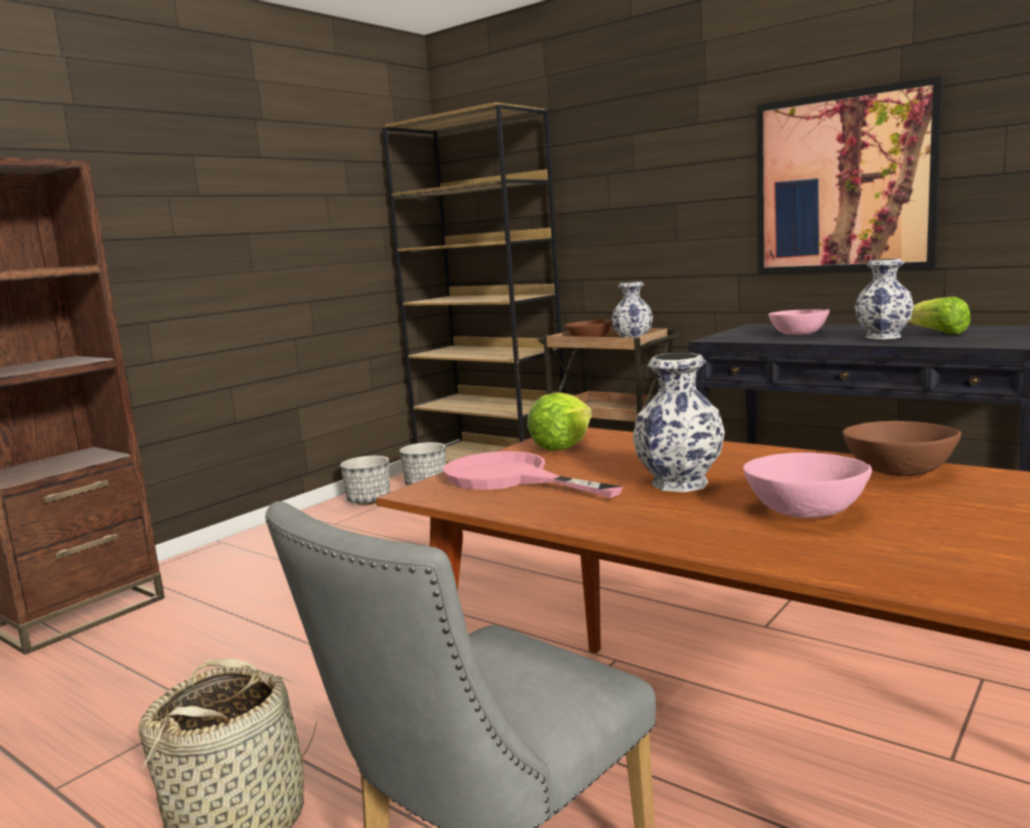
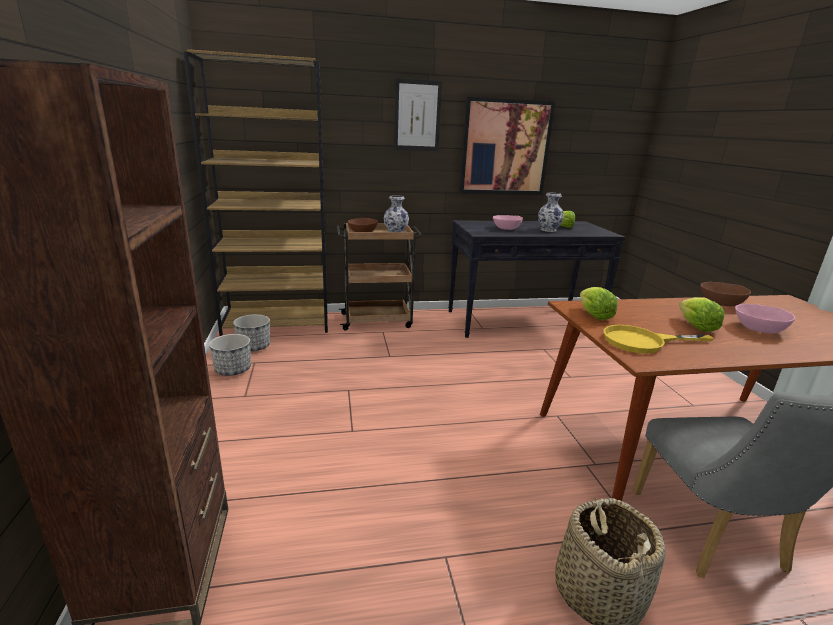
camera: 50 degrees left, 10 degrees up
(510, 478) = (643, 341): pink frying pan -> yellow frying pan
(678, 483) = (696, 326): vase -> lettuce
(681, 152) = (417, 115): none -> picture

